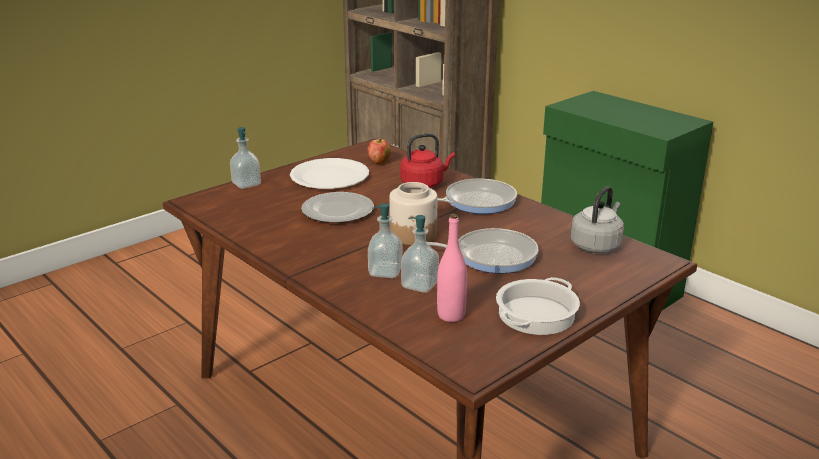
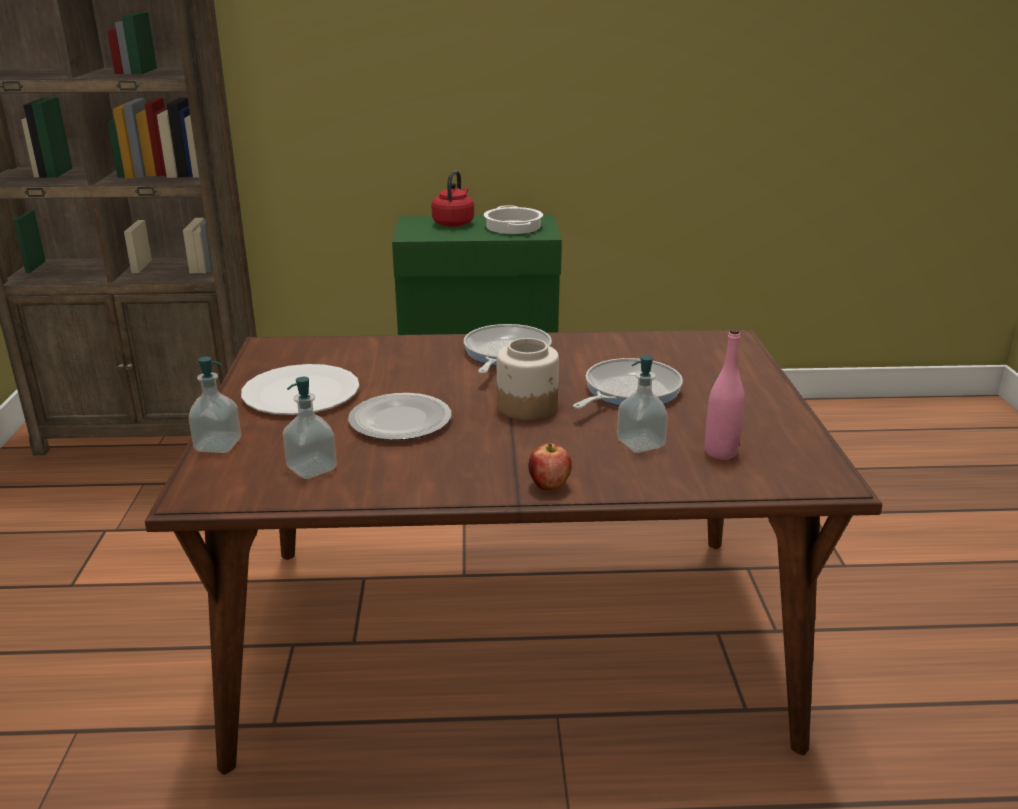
camera: 50 degrees left, 0 degrees up
(379, 162) = (320, 357): apple -> apple (549, 486)
(385, 272) = (587, 449): soap dispenser -> soap dispenser (312, 468)
(424, 184) = (419, 358): red kettle -> red kettle (454, 223)
(535, 314) = (763, 417): cooking pot -> cooking pot (512, 227)
(596, 245) = (672, 345): grey kettle -> none

